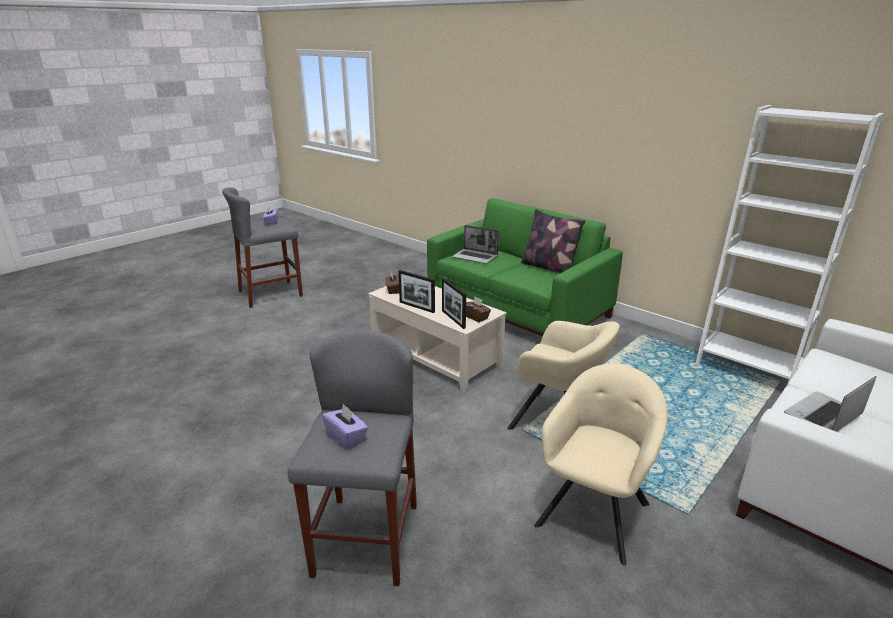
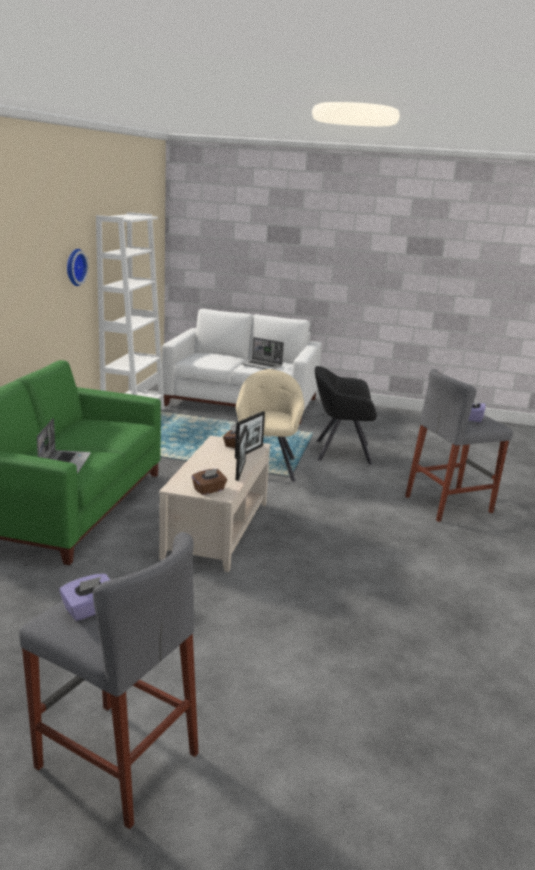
camera: 120 degrees left, 5 degrees down
(548, 268) = (72, 430): pillow -> none
(594, 511) = (340, 451): beige armchair -> black armchair
(702, 156) = (74, 267): none -> wall clock

